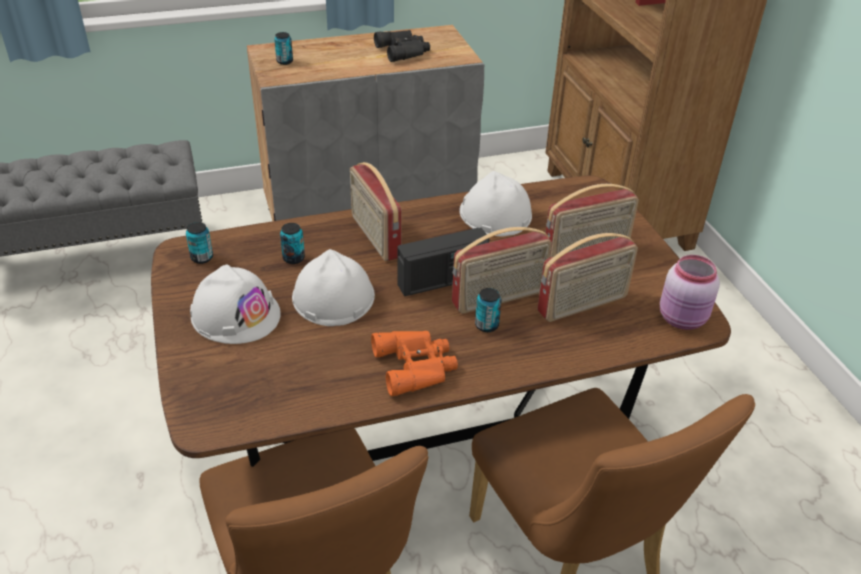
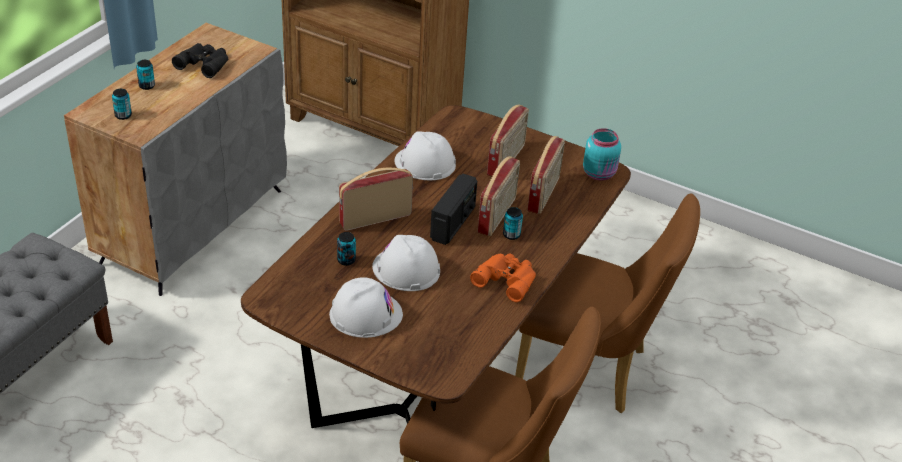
camera: 45 degrees left, 0 degrees up
(202, 258) = (286, 294): can -> can (147, 86)
(374, 237) = (375, 218): radio -> radio turned 135 degrees clockwise
(683, 319) = (600, 173): pink jar -> turquoise jar

